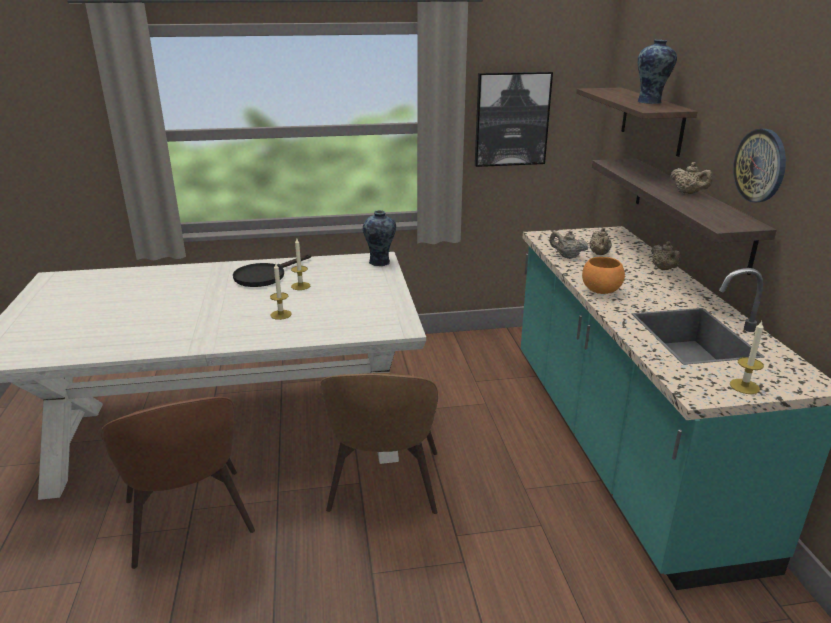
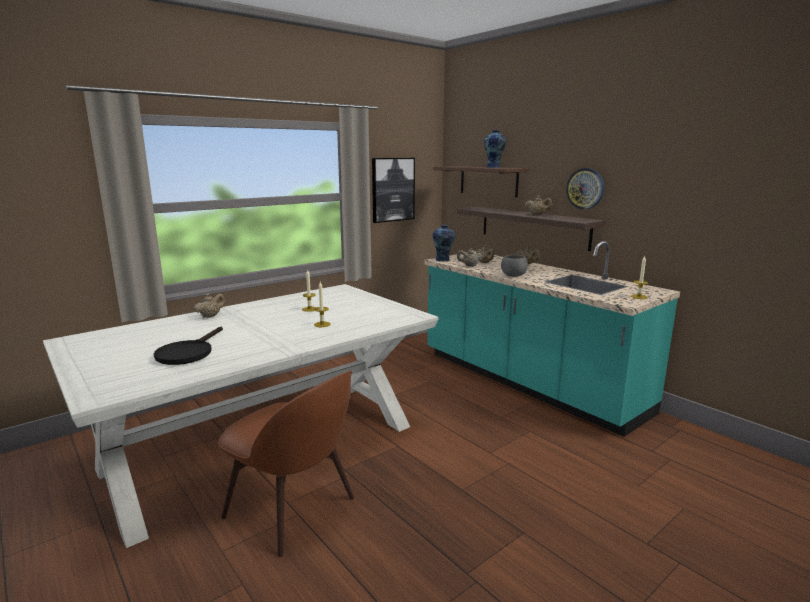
camera: 30 degrees left, 10 degrees down
(197, 274) = (210, 316): none -> beige teapot
(265, 276) = (272, 308): black frying pan -> black frying pan (188, 353)
(380, 262) = (346, 290): vase -> vase (443, 260)
(384, 484) = (415, 441): brown chair -> none
(601, 291) = (513, 276): orange bowl -> grey bowl

